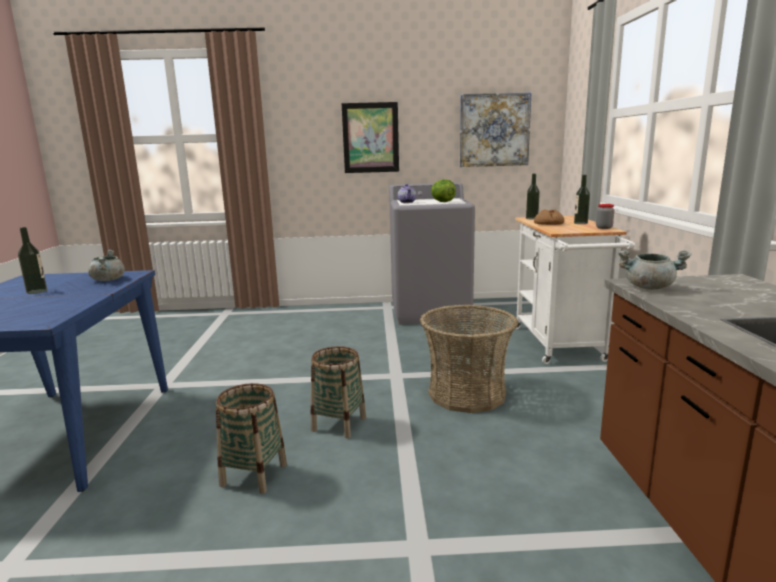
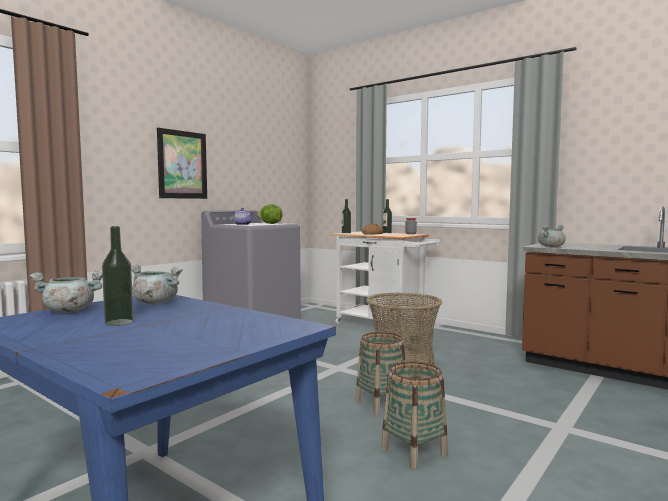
camera: 50 degrees left, 10 degrees down
(66, 277) = (68, 311): none -> grey cooking pot
(494, 130) = (271, 168): picture -> none

